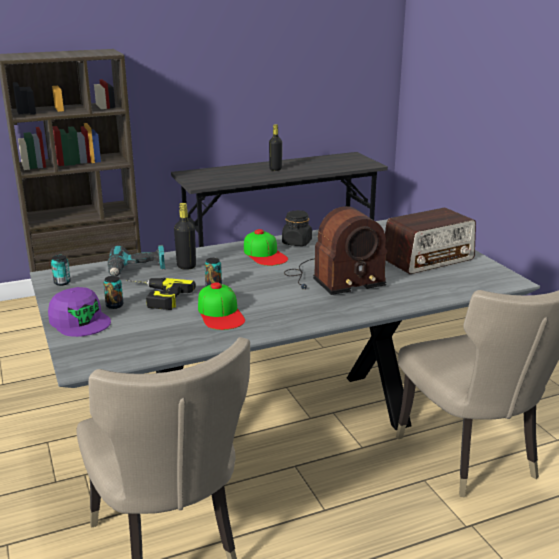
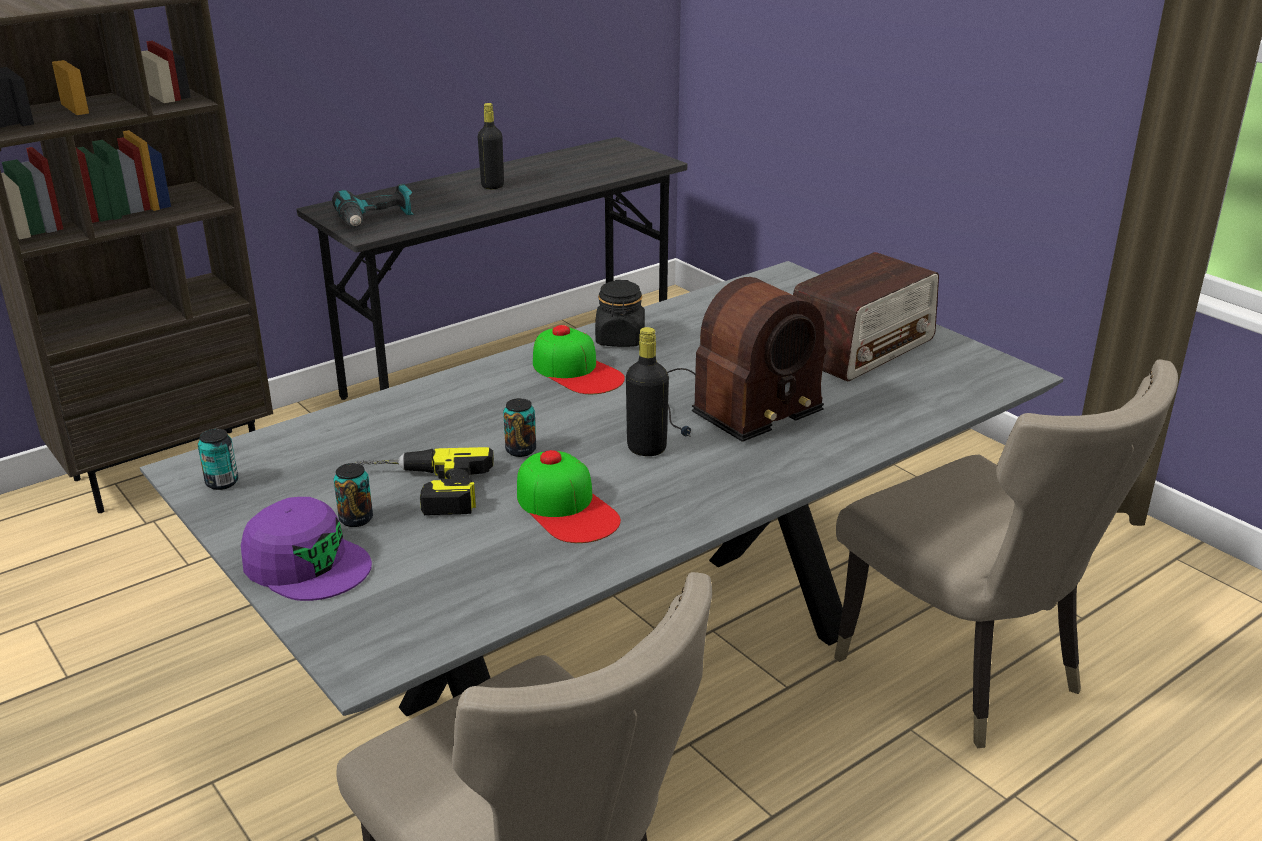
camera: 15 degrees left, 5 degrees up
(137, 270) = (355, 434): power drill -> power drill (376, 219)
(186, 266) = (446, 414): black bottle -> black bottle (646, 448)

